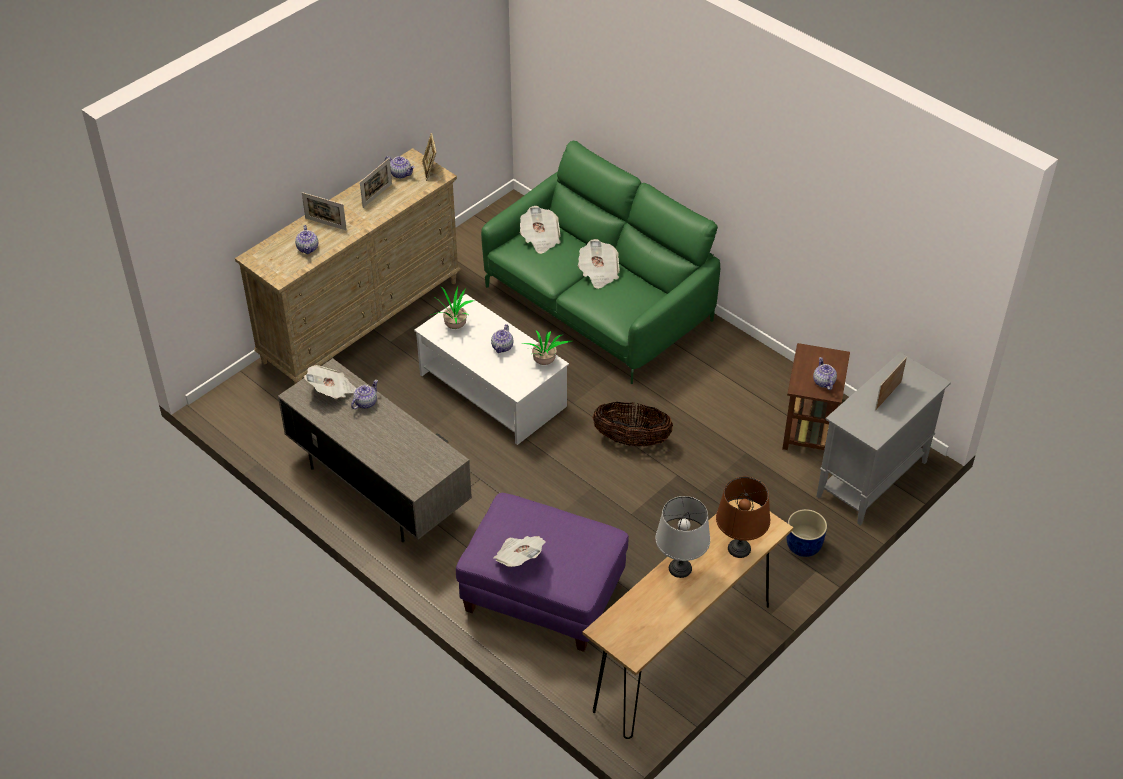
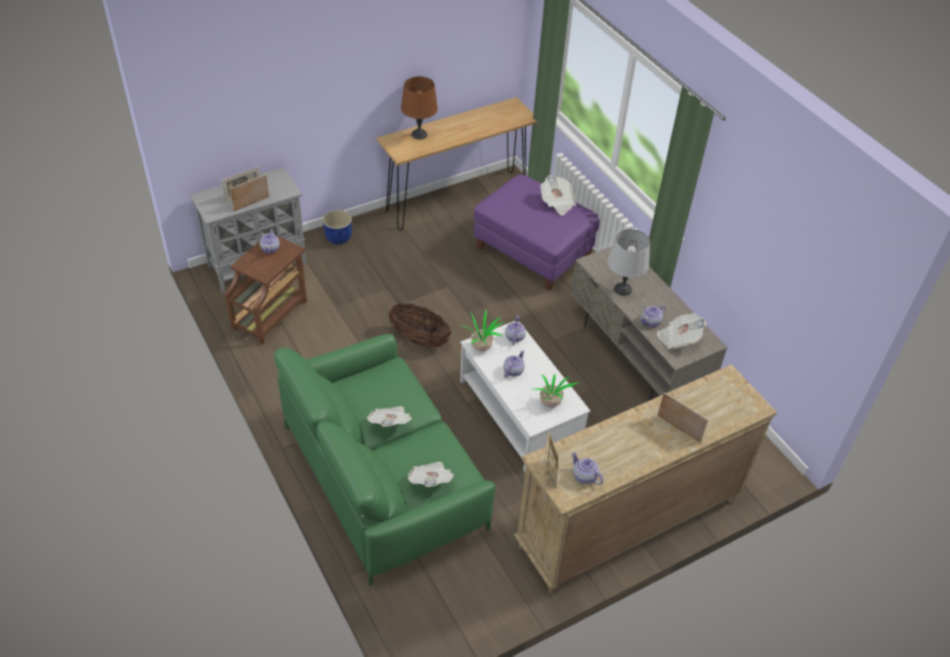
camera: 165 degrees left, 0 degrees up
(308, 248) = (699, 403): teapot -> teapot (514, 337)
(377, 195) = (617, 452): picture frame -> picture frame (251, 204)
(680, 567) = (463, 134): grey table lamp -> grey table lamp (622, 289)

